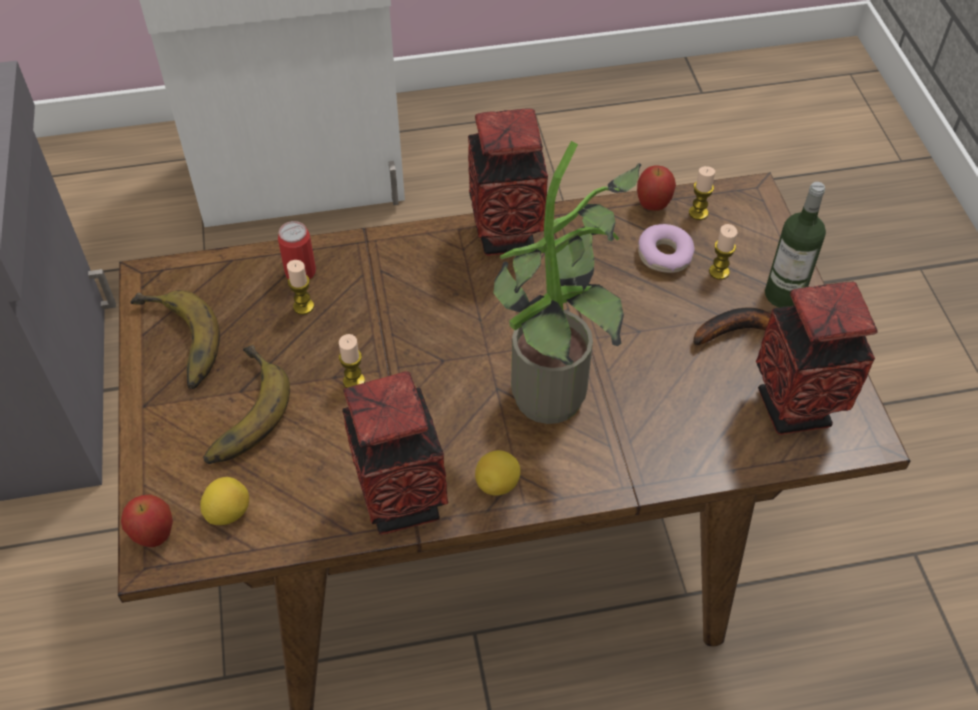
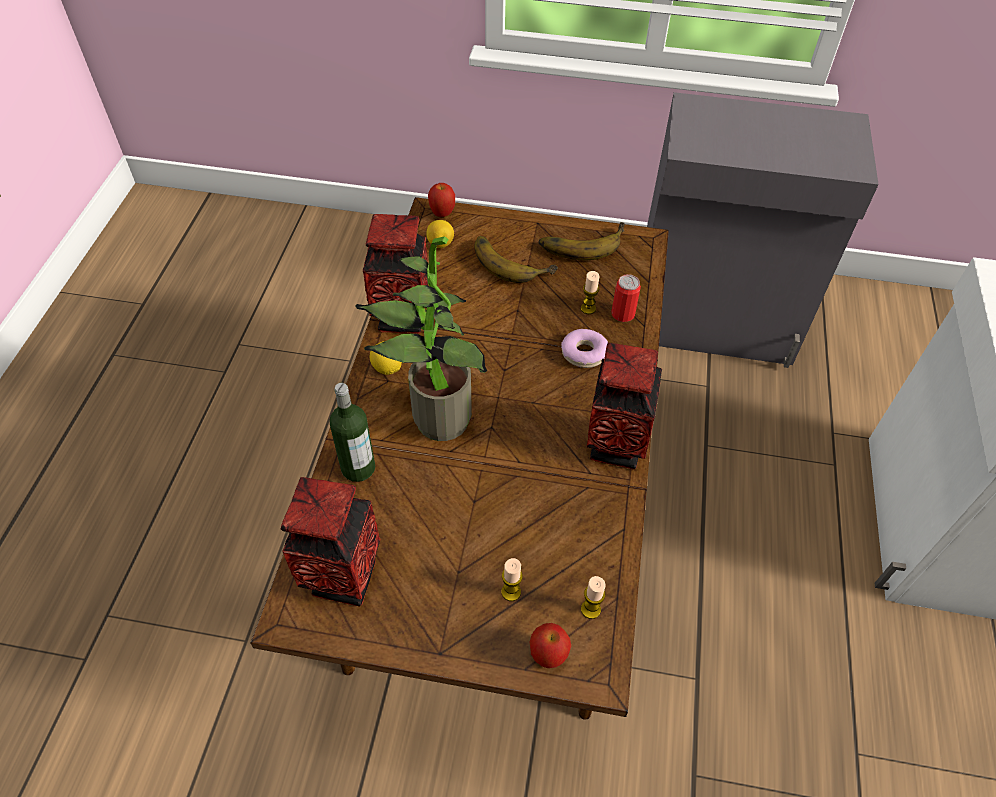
camera: 110 degrees right, 0 degrees up
(354, 381) = (509, 319): candle -> none
(653, 205) = (613, 573): apple -> apple (548, 656)
(664, 255) = (548, 556): donut -> donut (584, 353)
(739, 331) = (439, 575): banana -> none
(784, 294) = (461, 634): bottle -> bottle (358, 467)

